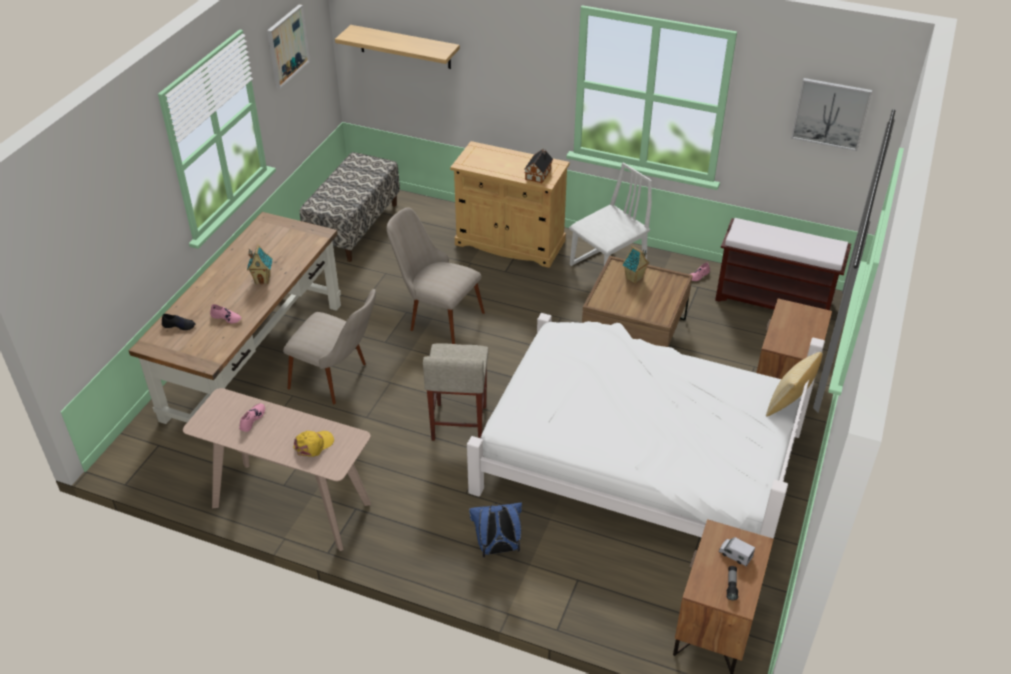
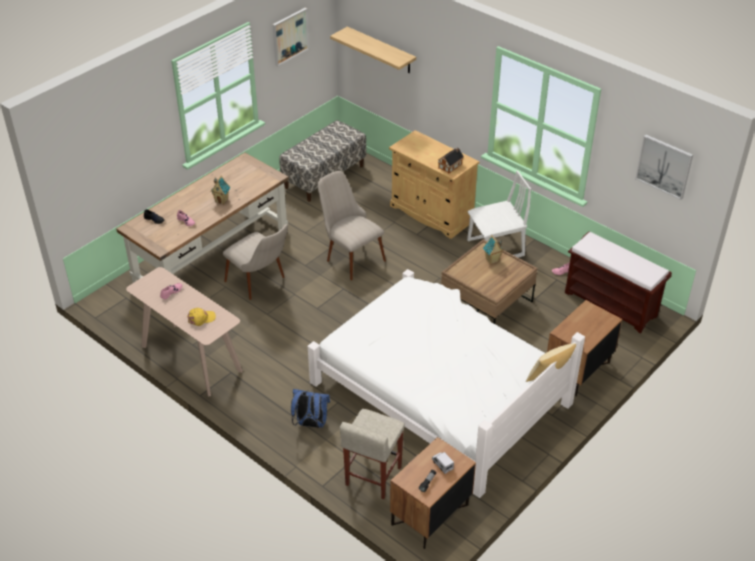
camera: 20 degrees right, 0 degrees up
(459, 423) = (327, 334): beige stool -> beige stool (373, 476)

